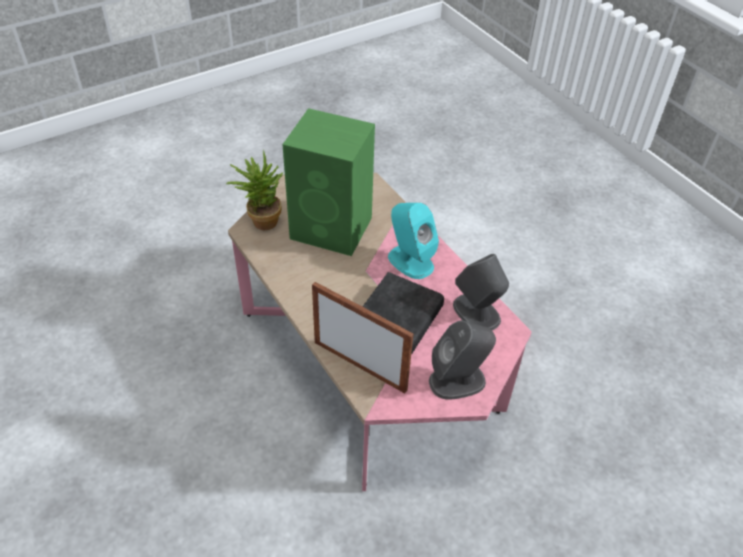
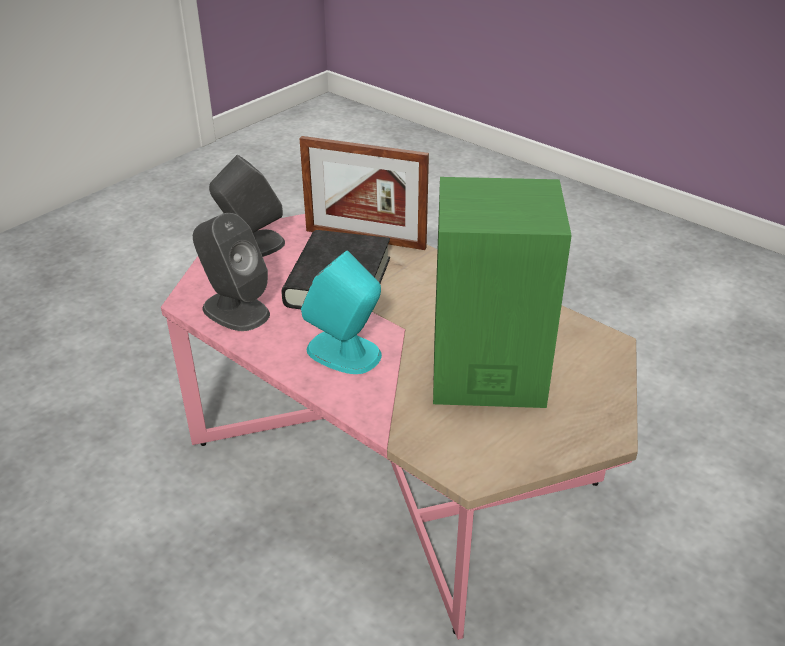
camera: 165 degrees right, 10 degrees down
(261, 220) = (602, 361): potted plant -> none

